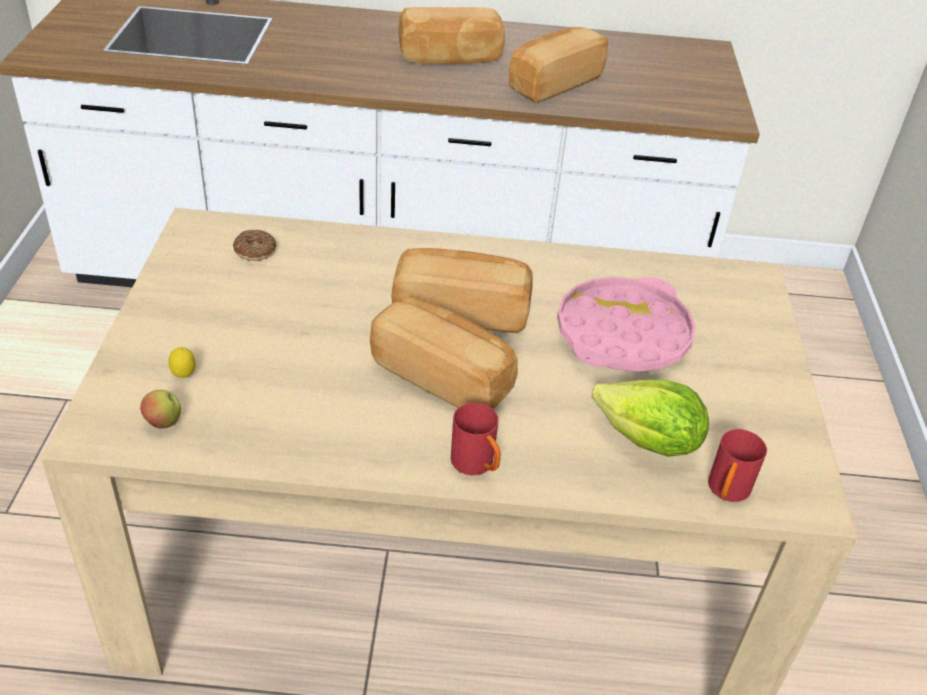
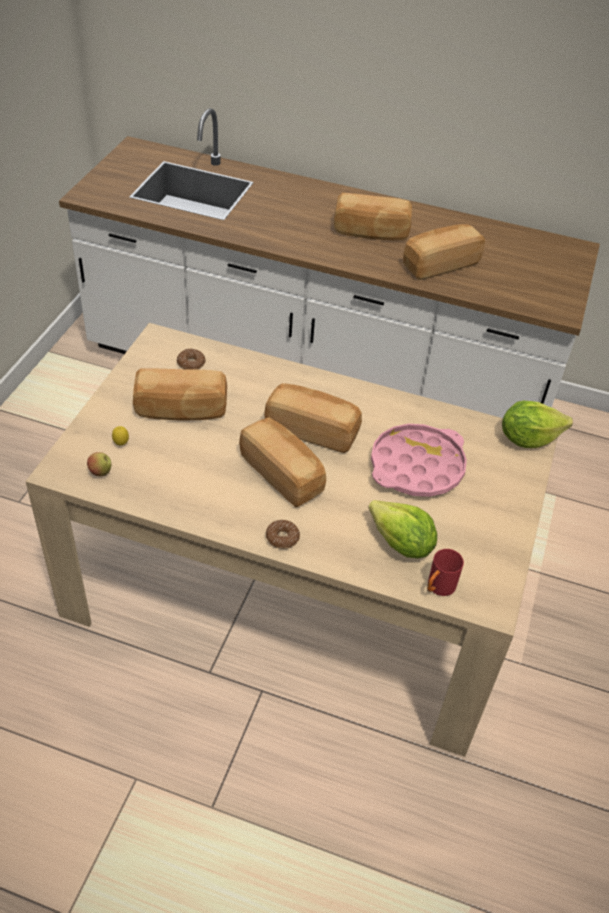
camera: 15 degrees right, 5 degrees up
(261, 314) = (181, 410): none -> bread
(477, 466) = (282, 538): red mug -> donut
(746, 275) = (528, 438): none -> lettuce

